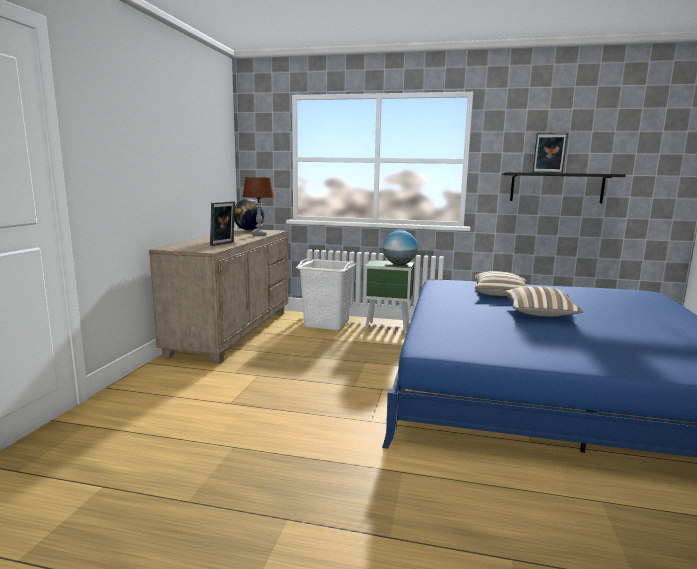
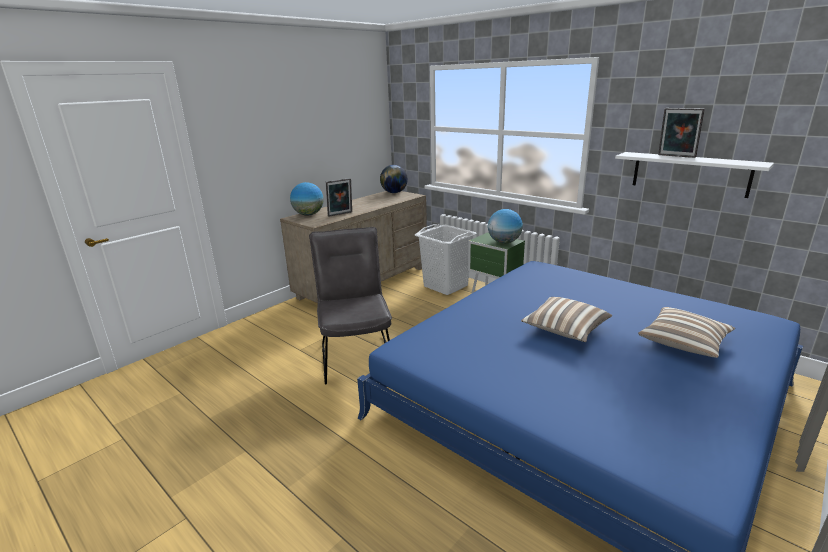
camera: 30 degrees right, 10 degrees up
(182, 245) = (308, 215): none -> globe
(259, 235) = (389, 202): brown table lamp -> none
(306, 394) = (356, 355): none -> grey chair
(500, 294) = (571, 294): pillow -> pillow (684, 343)
(556, 187) = (689, 174): black shelf -> white shelf

